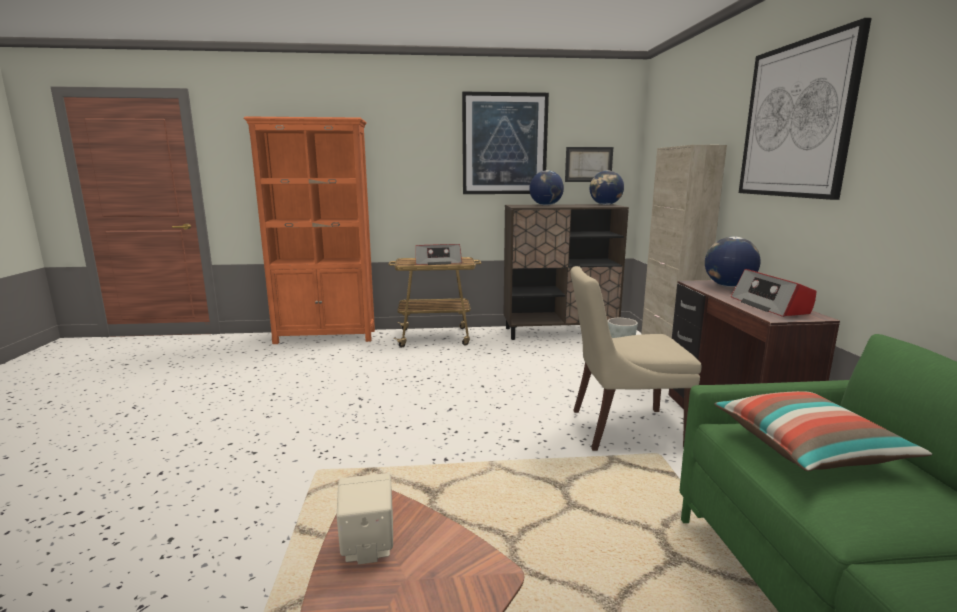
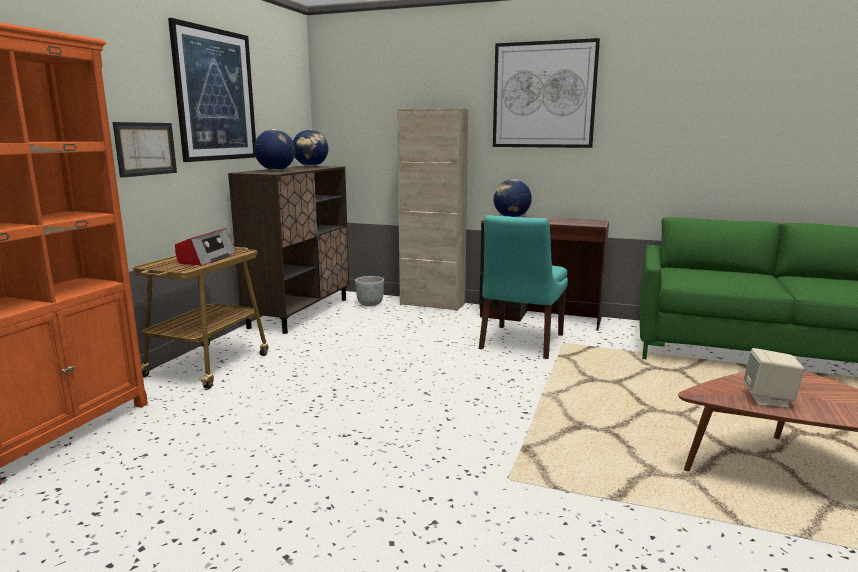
camera: 65 degrees left, 0 degrees up
(588, 164) = (281, 122): picture -> picture (145, 149)
(622, 429) = (521, 343): beige chair -> turquoise chair
(770, 306) = (571, 221): radio -> none
(807, 449) = (706, 277): pillow -> none

